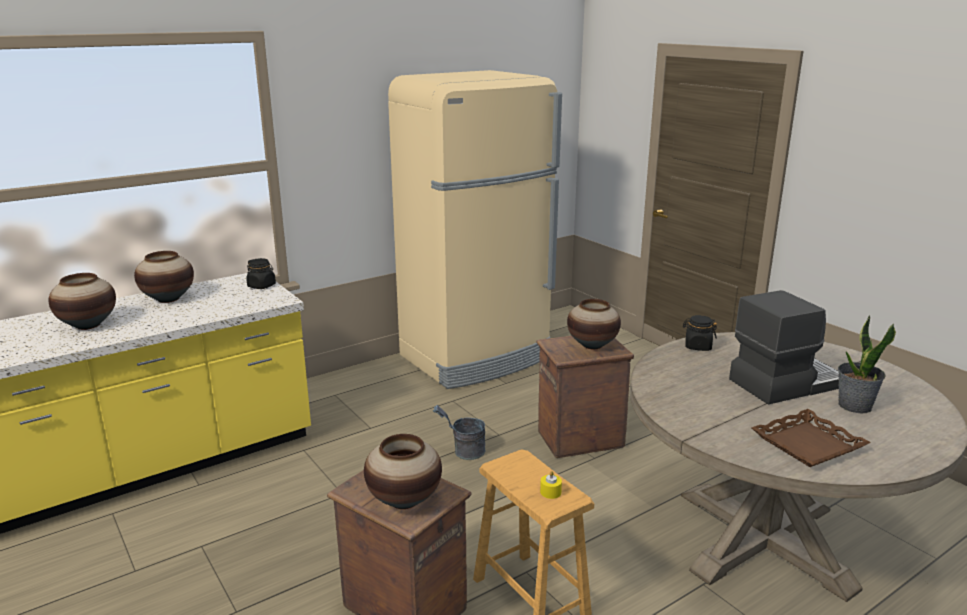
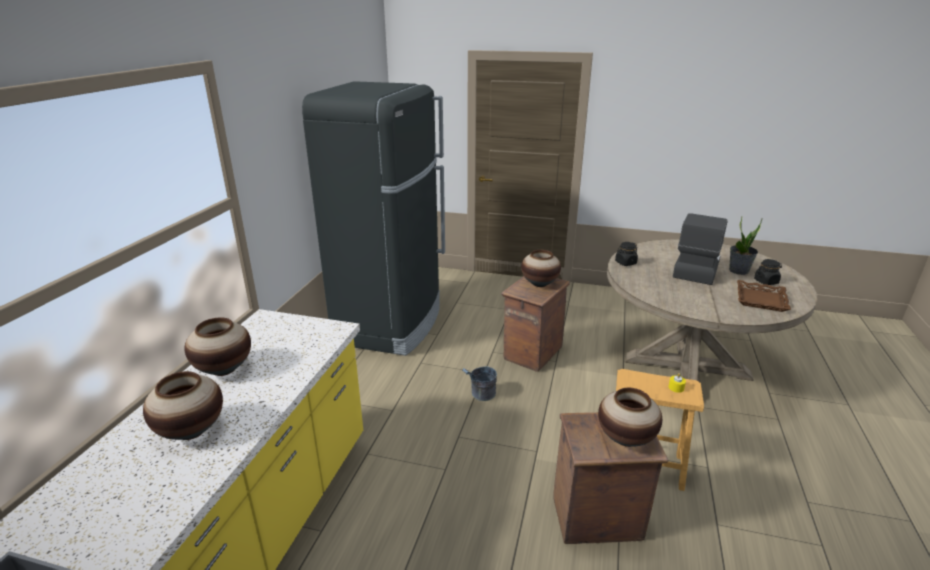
camera: 40 degrees left, 5 degrees up
(262, 286) = (292, 323): black jar -> black jar (766, 281)
(476, 357) = (391, 323): beige fridge -> black fridge

